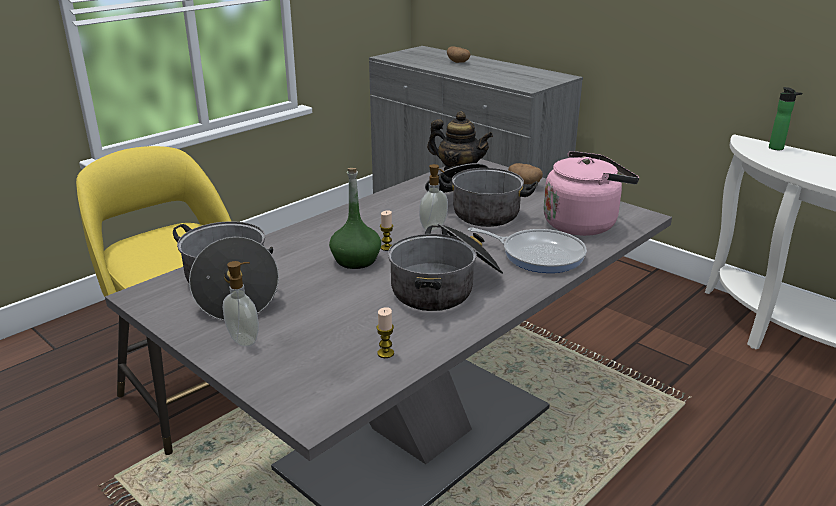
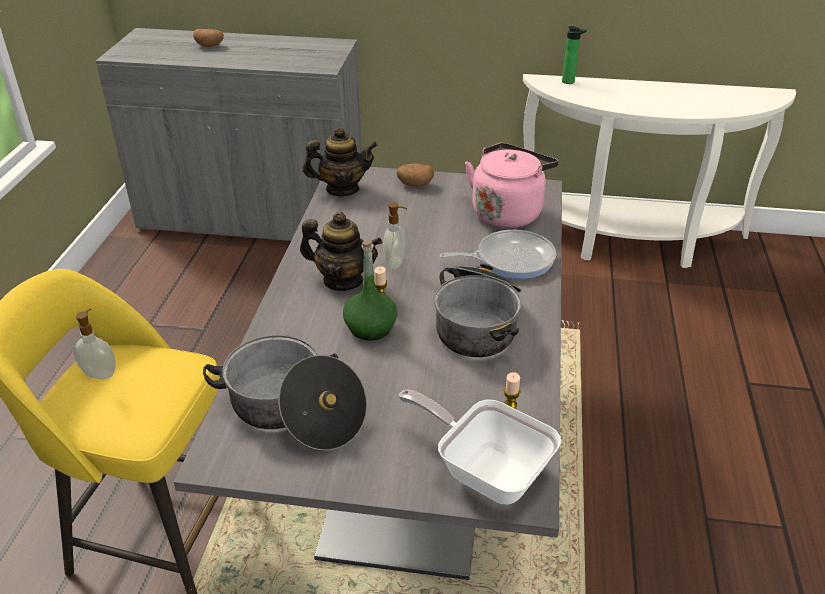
camera: 35 degrees left, 10 degrees up
(245, 339) = (380, 458): soap dispenser -> soap dispenser (100, 373)
(309, 382) = (485, 470): none -> frying pan
(378, 226) = (343, 280): none -> teapot
(475, 210) = (406, 229): cooking pot -> none

